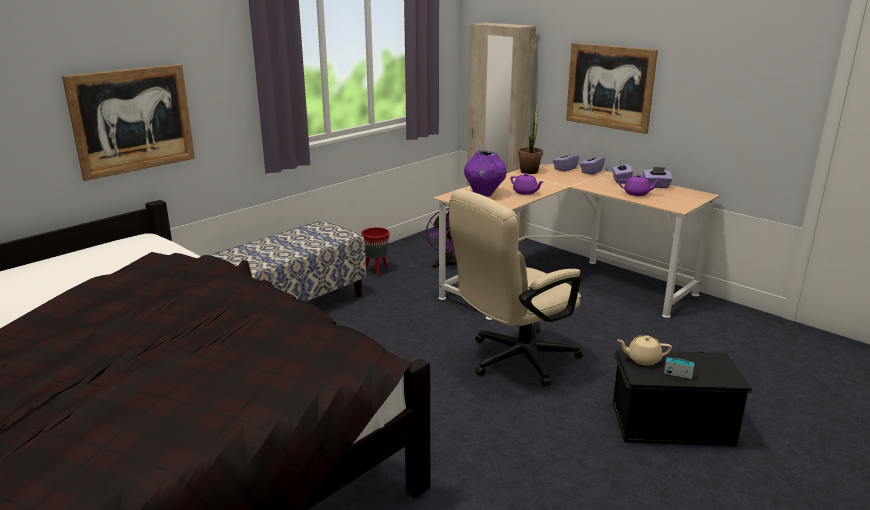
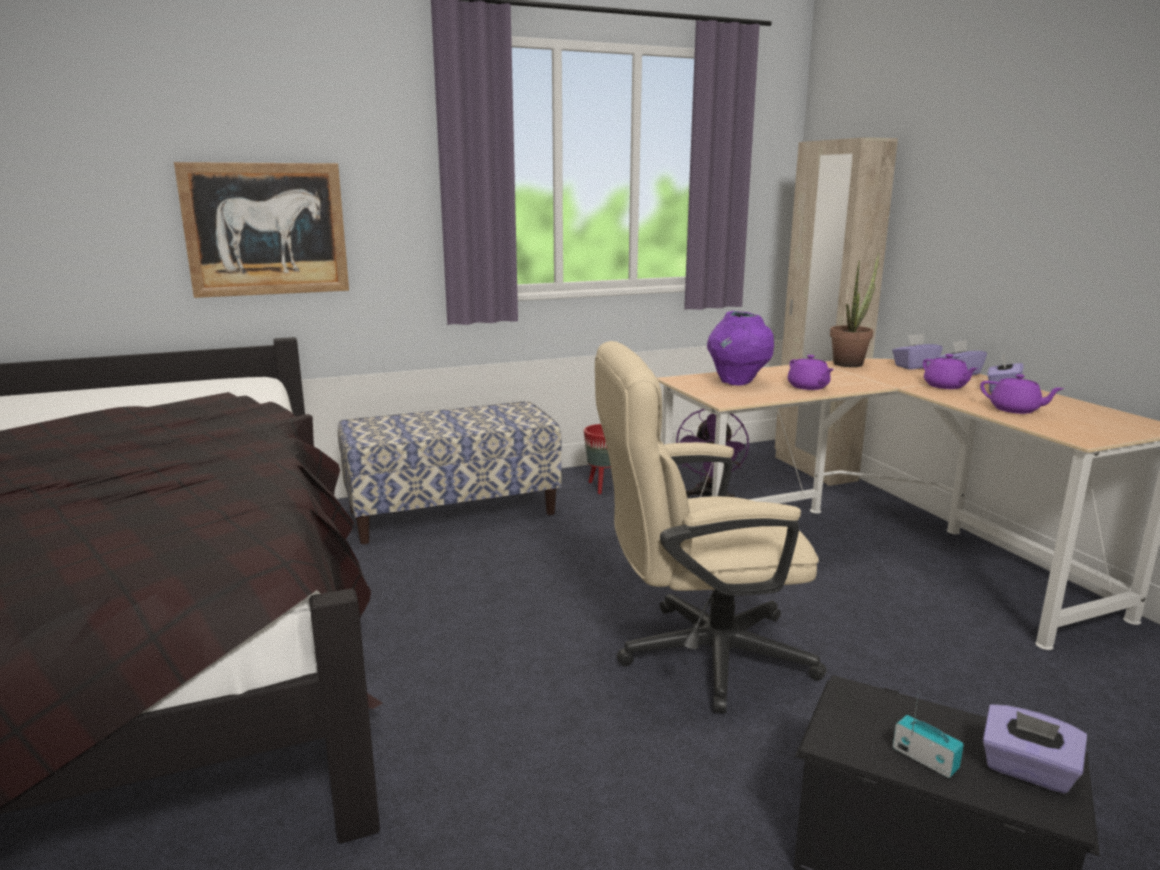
camera: 25 degrees right, 5 degrees down
(592, 182) = (945, 386): none -> purple teapot
(609, 87) = (1005, 230): picture -> none
(643, 359) = (870, 707): beige teapot -> none
(656, 186) = (1066, 404): purple tissue box -> purple tissue box (1027, 770)

